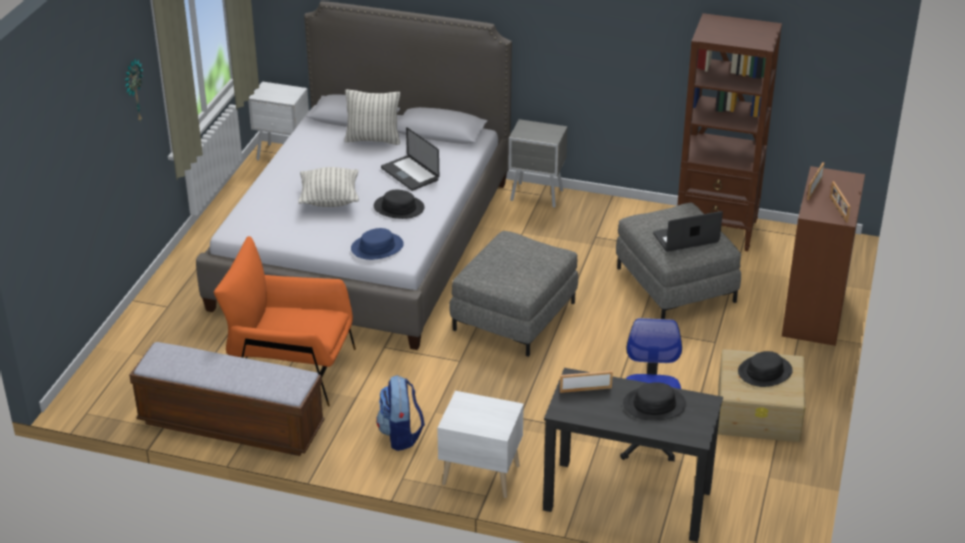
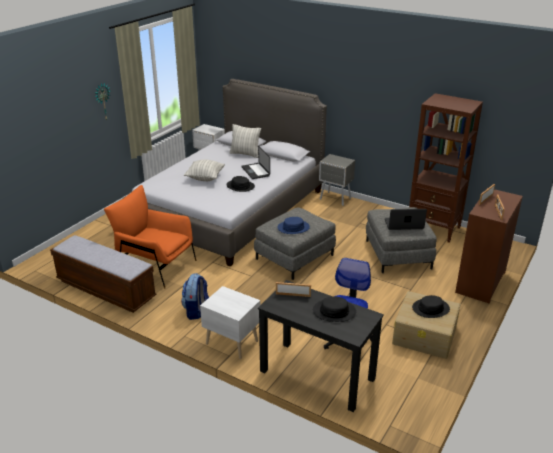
camera: 15 degrees right, 5 degrees down
(377, 247) = (217, 203): blue hat -> blue hat (293, 228)

